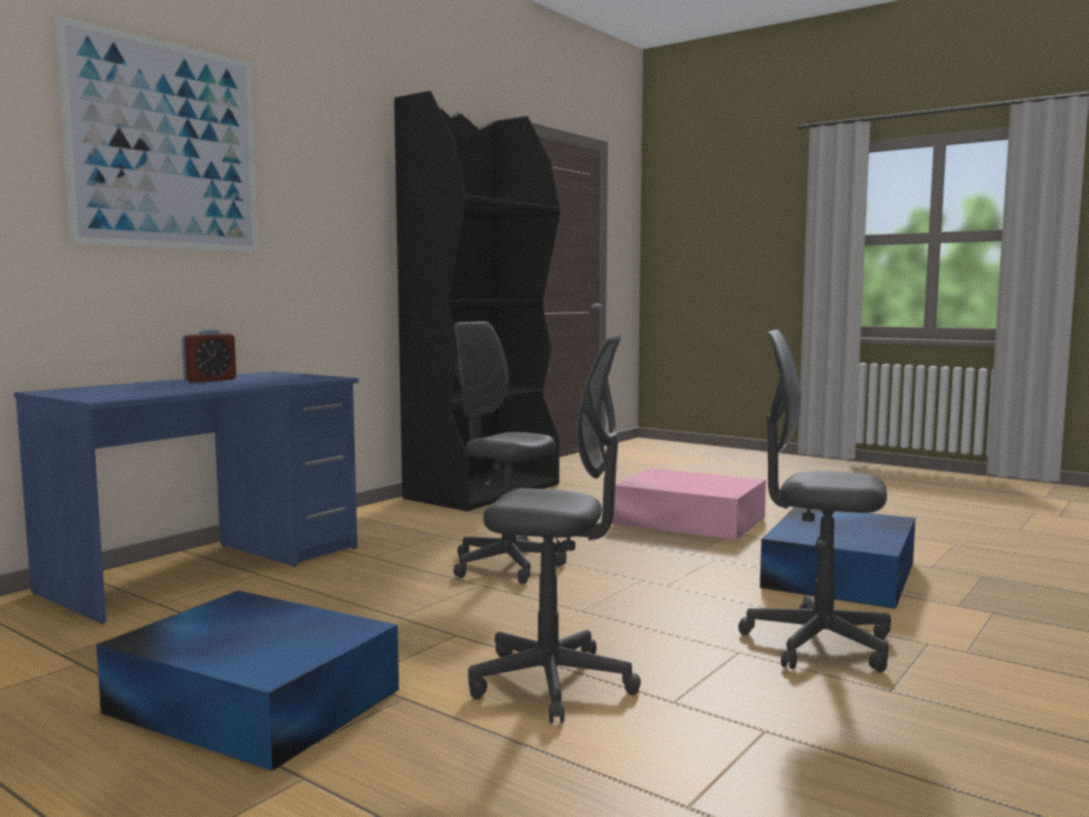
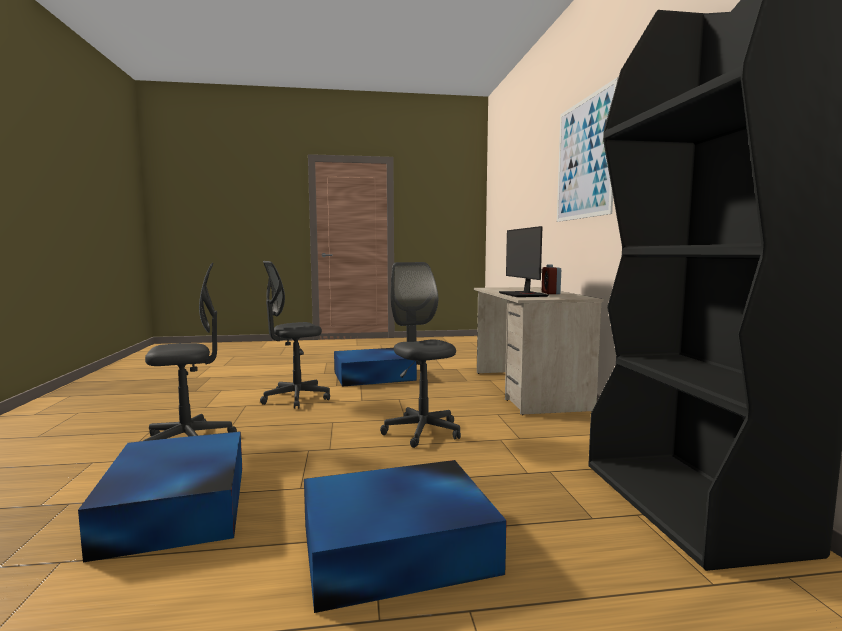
camera: 135 degrees right, 0 degrees up
(208, 569) = (527, 390): blue desk -> beige desk
(267, 381) = (523, 295): none -> monitor
(506, 565) = (422, 432): grey office chair -> grey office chair turned 105 degrees counterclockwise
(688, 519) = (400, 548): pink storage box -> blue storage box

